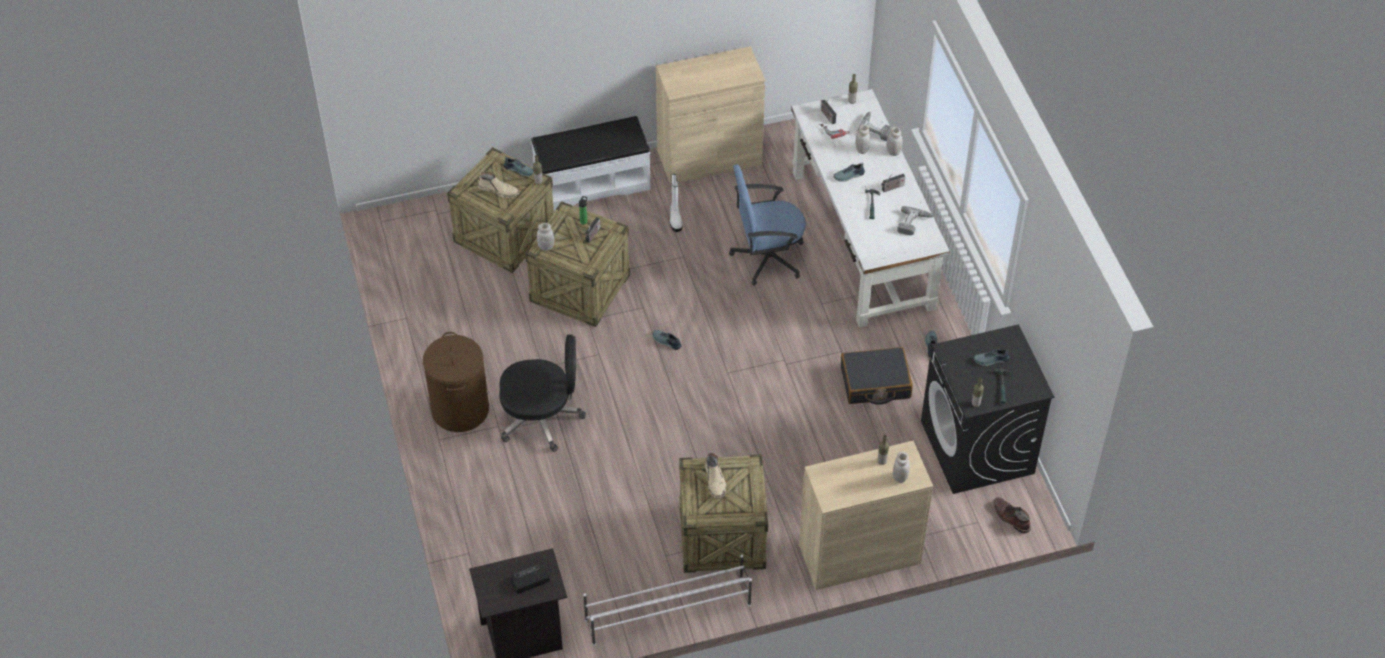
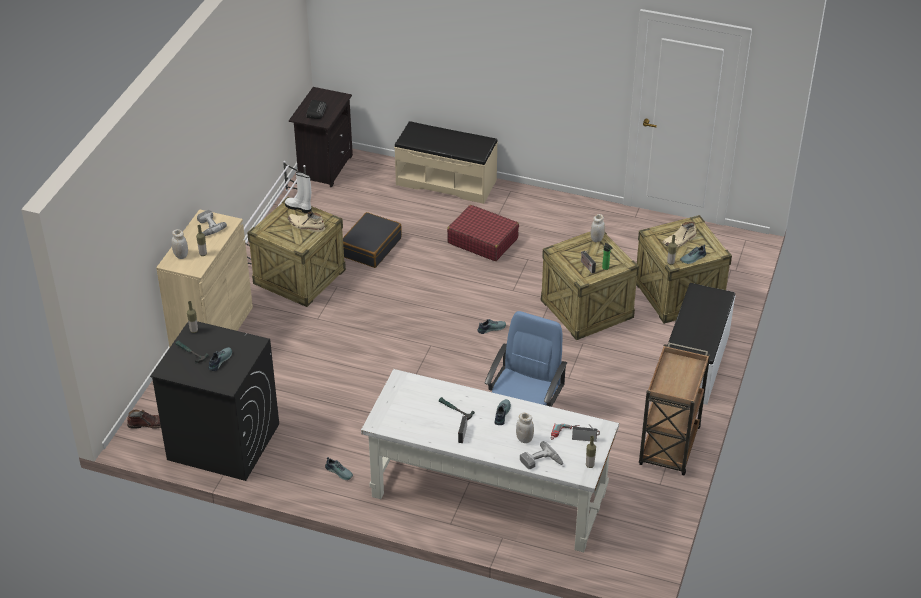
camera: 125 degrees right, 10 degrees down
(460, 409) = (527, 209): brown laundry basket -> none
(465, 504) = (446, 182): none -> beige bench
(541, 418) = (482, 240): black office chair -> red suitcase
(675, 219) = (614, 392): white boot -> white boot (299, 208)
(709, 157) = (669, 447): beige cabinet -> brown cart
(875, 383) = (339, 419): black suitcase -> black suitcase (370, 247)
(893, 152) = (503, 458): white jar -> none
(914, 224) = (410, 424): power drill -> power drill (207, 227)

